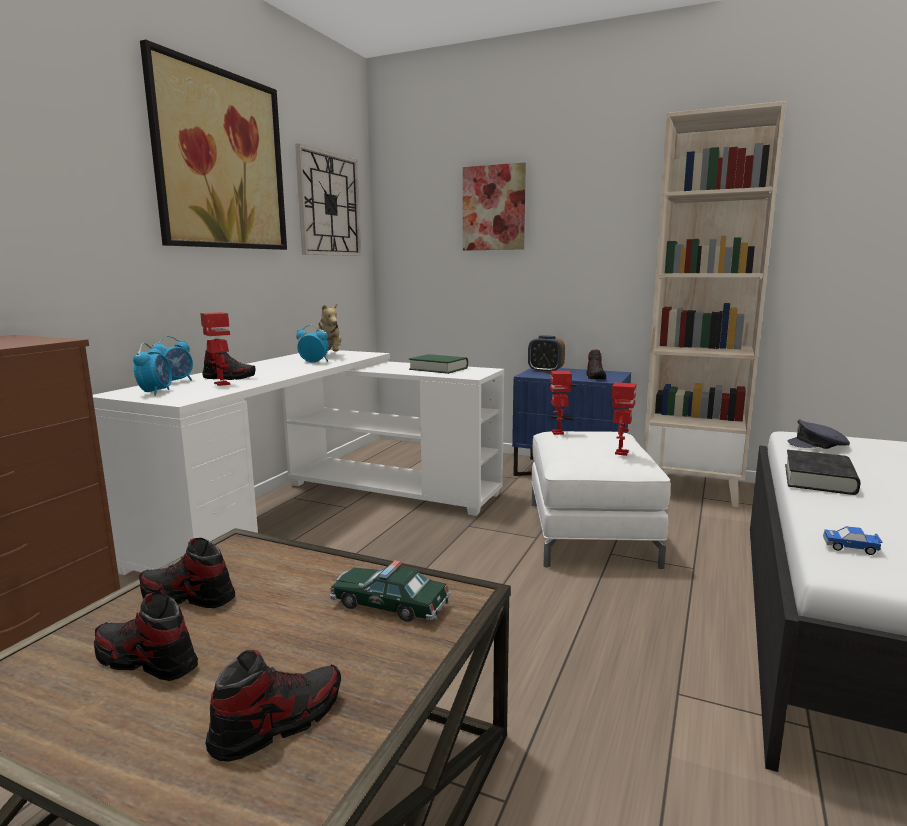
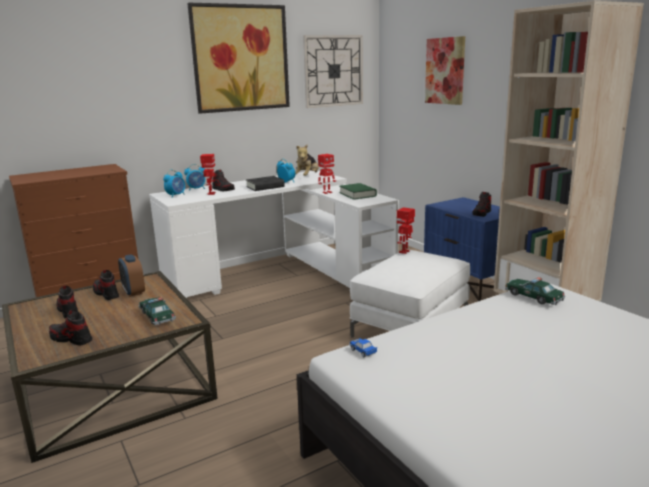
camera: 35 degrees right, 5 degrees up
(278, 722) = (71, 339): shoe -> shoe turned 150 degrees counterclockwise
(545, 371) = (459, 203): alarm clock -> alarm clock (133, 291)
(620, 453) = (410, 273): toy robot -> toy robot (327, 192)
(819, 445) = (533, 297): grey cap -> toy car
(819, 479) = (460, 317): black book -> black book (265, 187)

